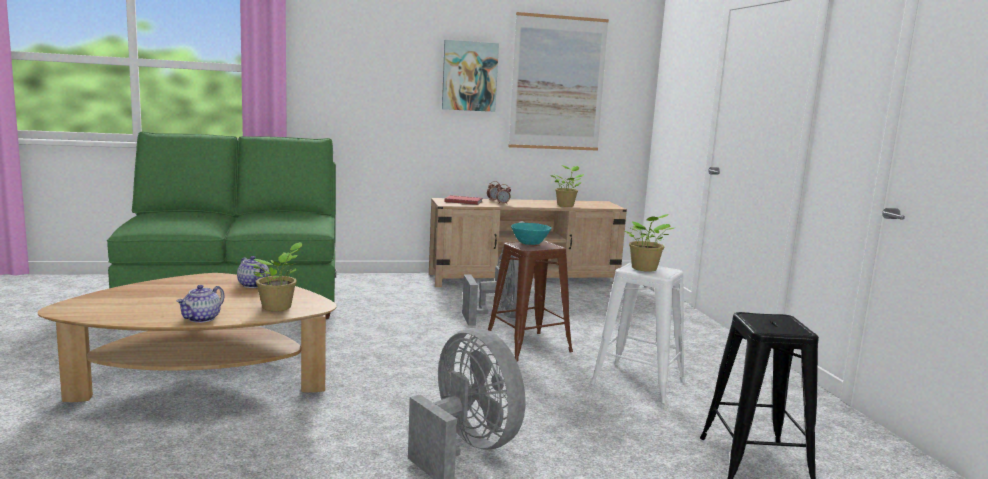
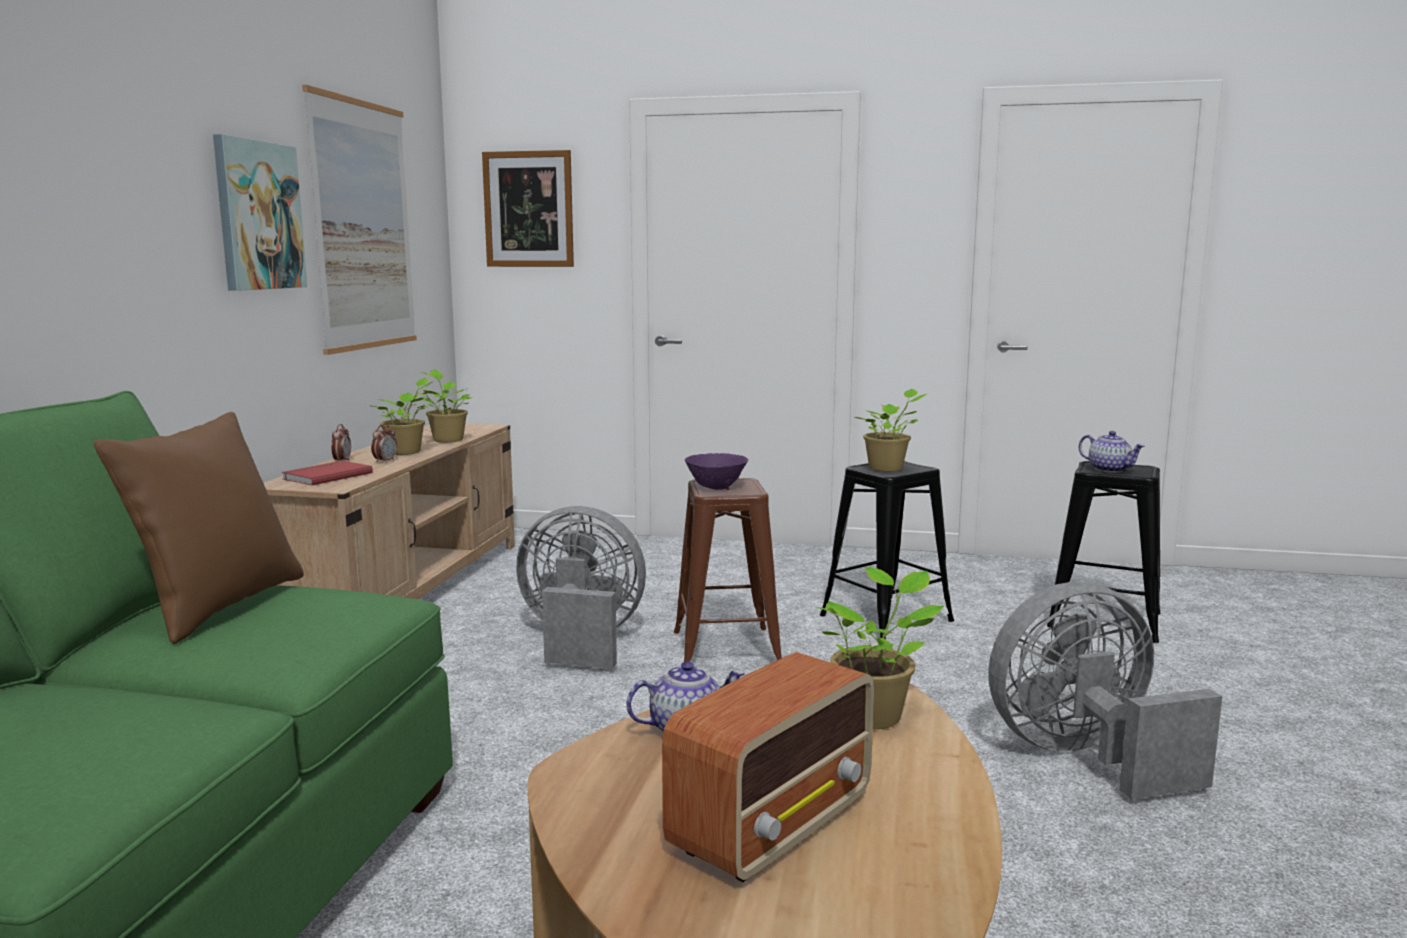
camera: 65 degrees left, 0 degrees up
(176, 299) = (774, 824): none -> radio
(202, 319) = (945, 795): teapot -> teapot (1109, 469)
(290, 215) = (218, 606): none -> brown pillow
(527, 204) = (407, 452): none -> potted plant
(530, 243) = (717, 486): turquoise bowl -> purple bowl
(638, 382) = (886, 618): white stool -> black stool
(681, 76) = (528, 209): none -> picture

